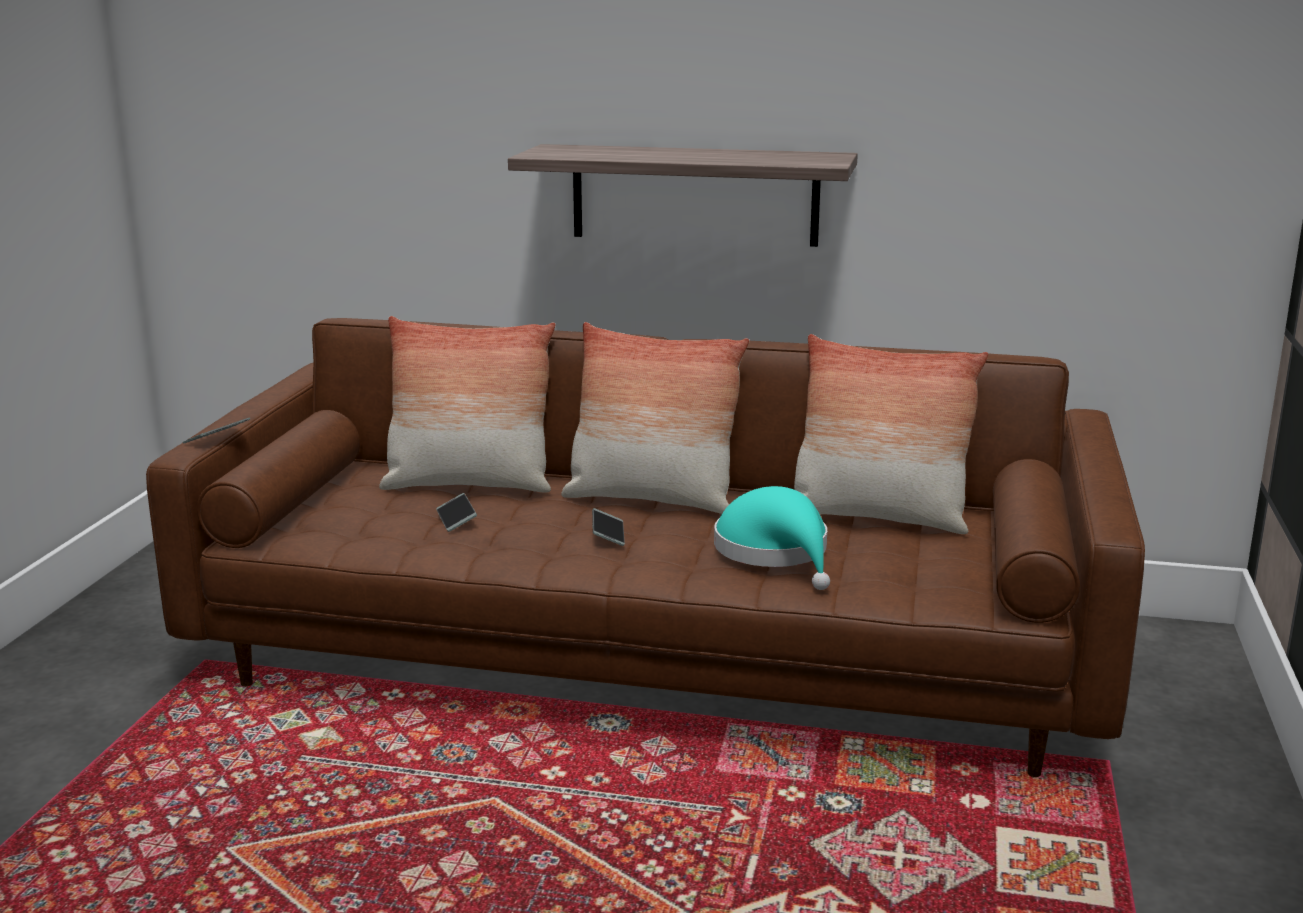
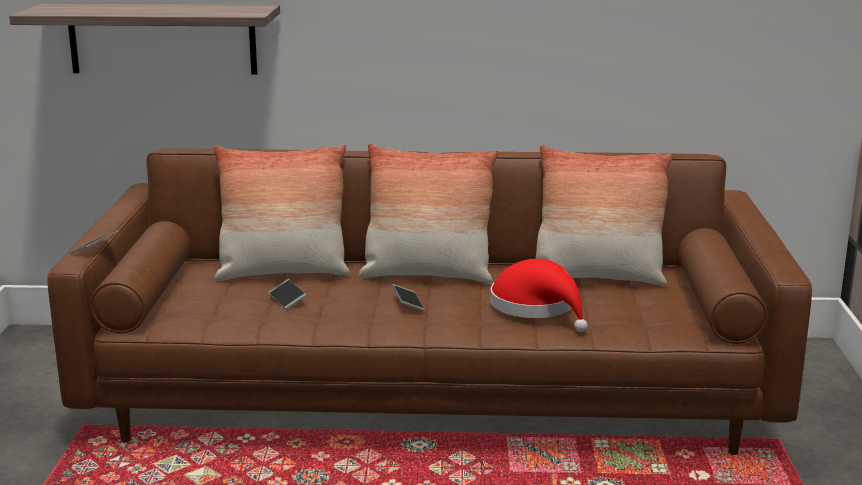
camera: 10 degrees left, 0 degrees up
(694, 195) = (439, 43): shelf -> shelf (162, 39)
(776, 552) = (537, 307): turquoise hat -> red hat

